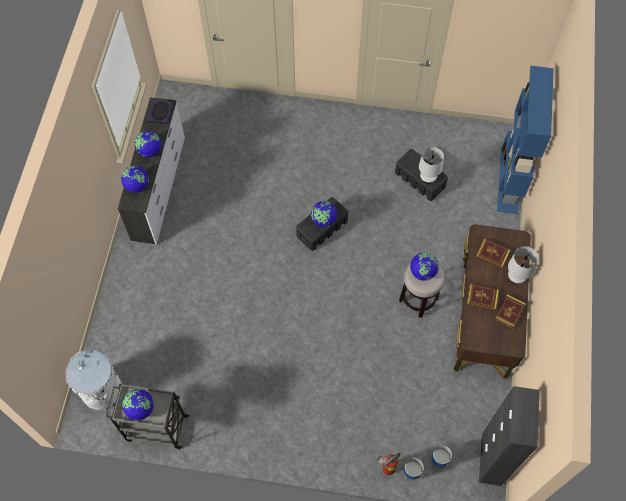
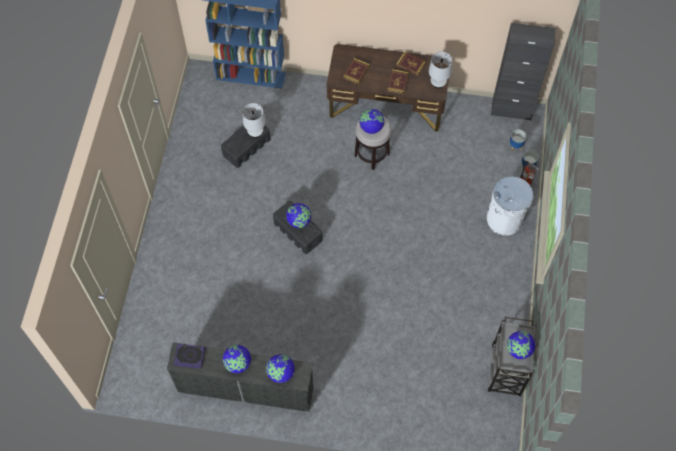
camera: 90 degrees left, 0 degrees up
(101, 391) = (473, 424): white trash can -> white trash can (504, 220)
(516, 277) = (378, 57): white table lamp -> white table lamp (438, 83)

